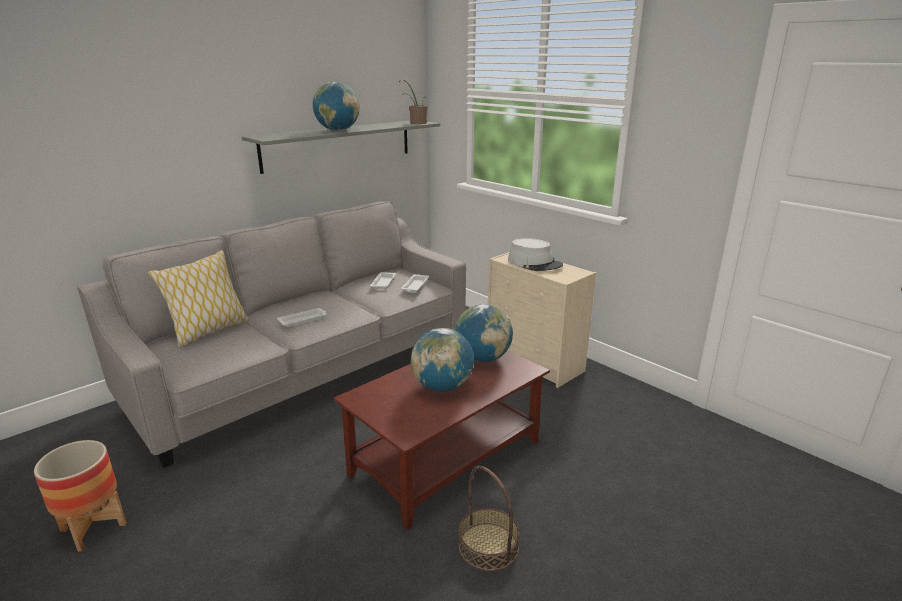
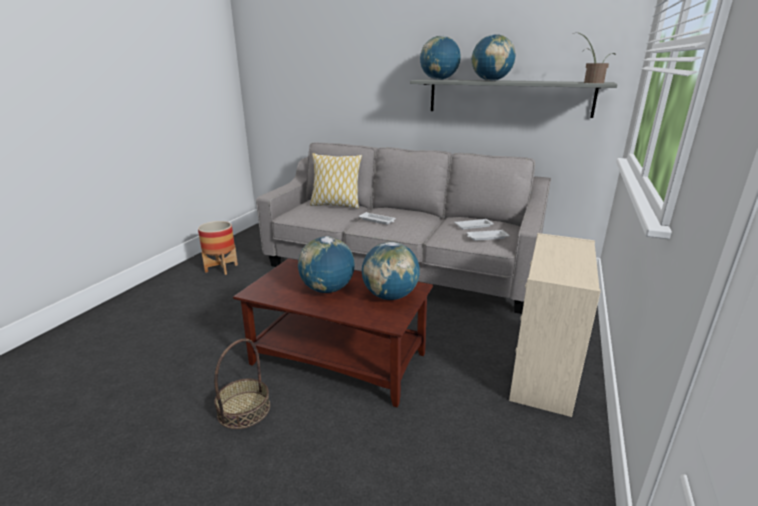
camera: 65 degrees right, 0 degrees up
(279, 135) = (439, 79): none -> globe
(534, 263) = (564, 254): grey hat -> none

